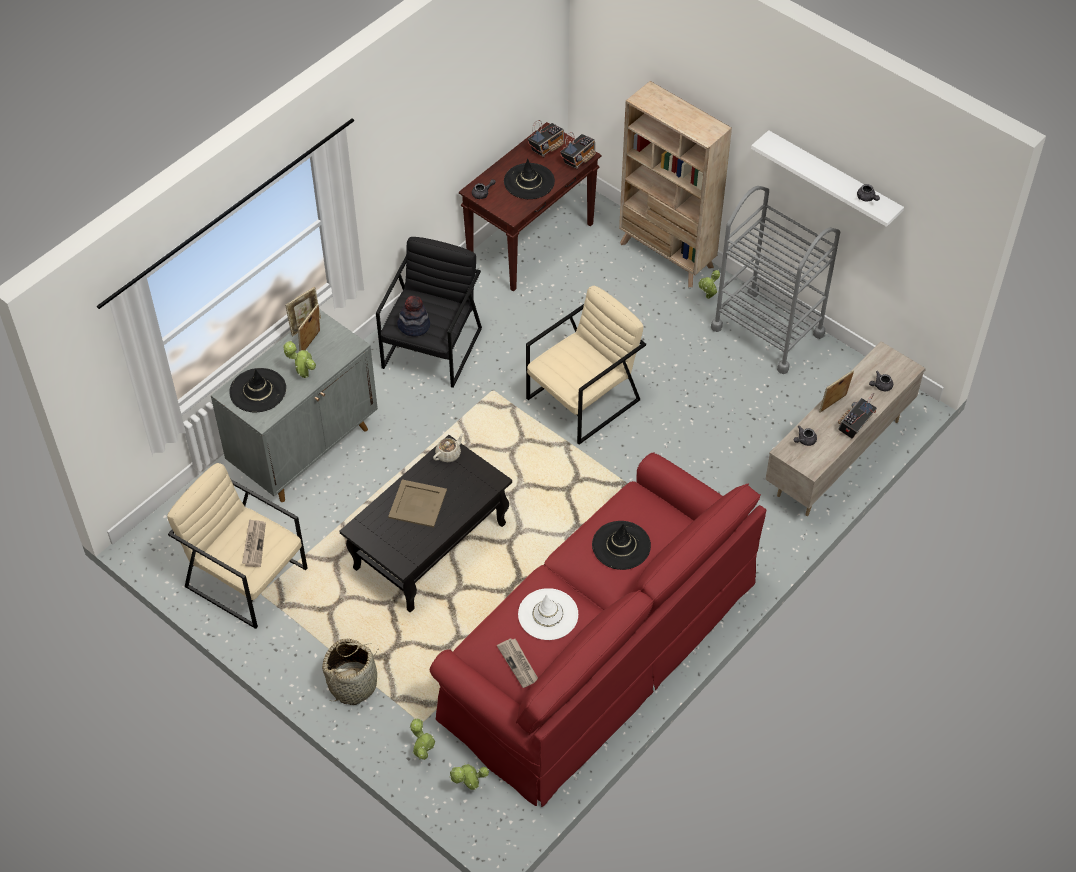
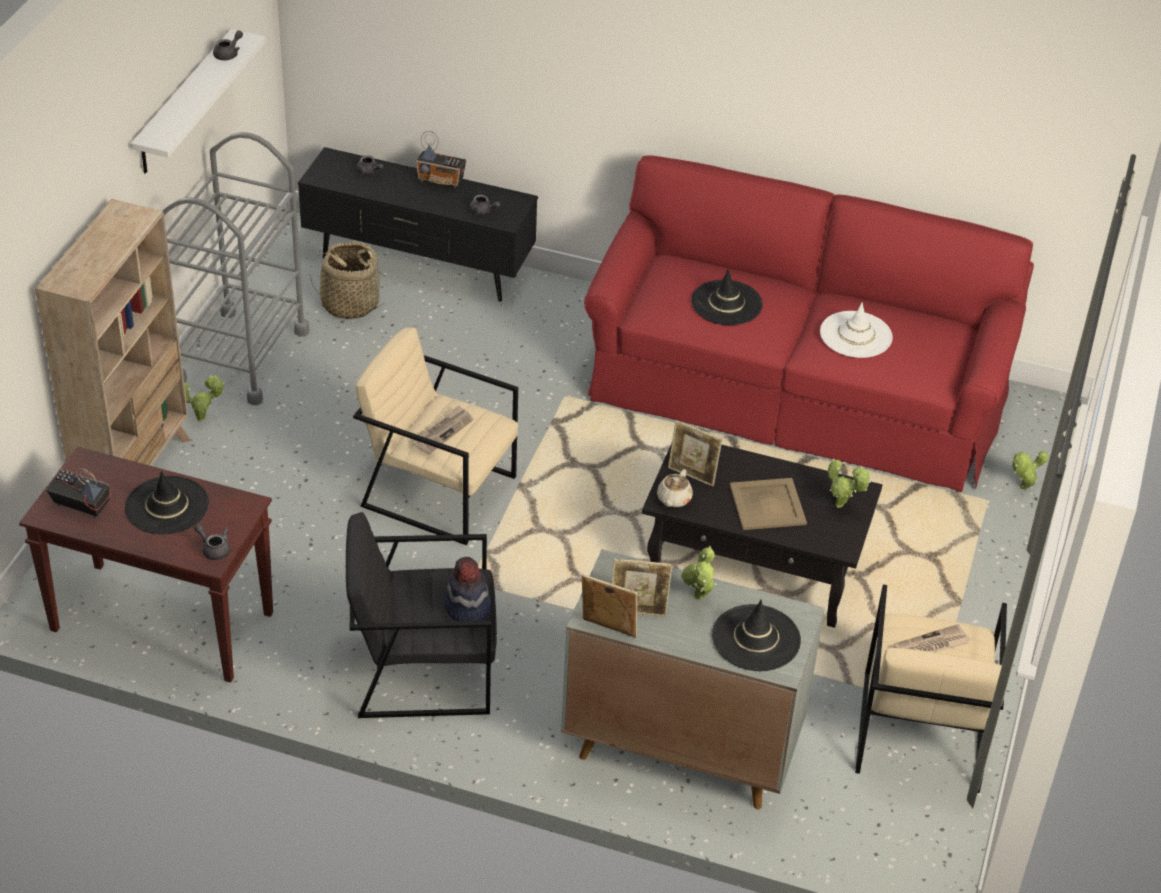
camera: 115 degrees left, 10 degrees down
(353, 684) = (985, 574): basket -> basket (350, 304)
(448, 454) = (673, 499): beige teapot -> beige teapot turned 90 degrees counterclockwise
(470, 787) = (1028, 441): potted plant -> potted plant (842, 506)
(518, 663) = (932, 341): newspaper -> newspaper (443, 431)
(579, 159) = (96, 466): radio -> none
(833, 404) = (417, 200): picture frame -> picture frame (692, 475)
(837, 458) = (419, 268): beige tv stand -> black tv stand

